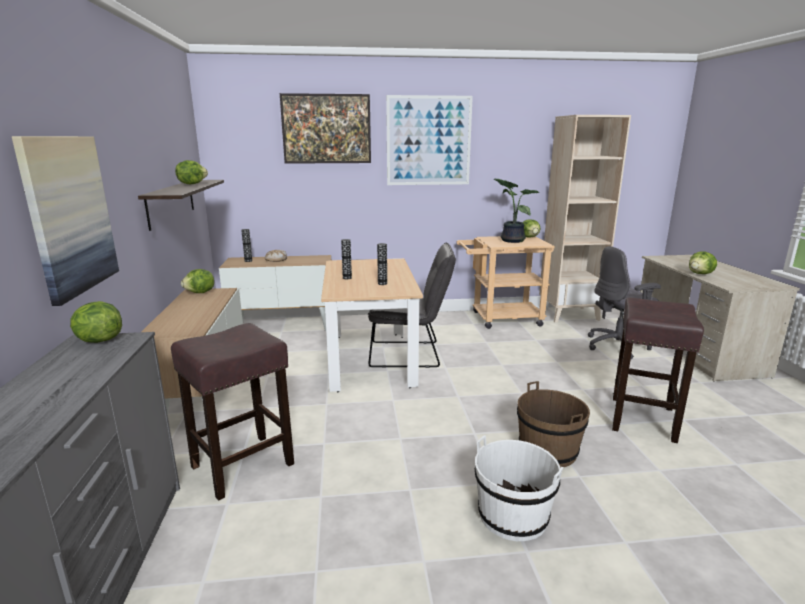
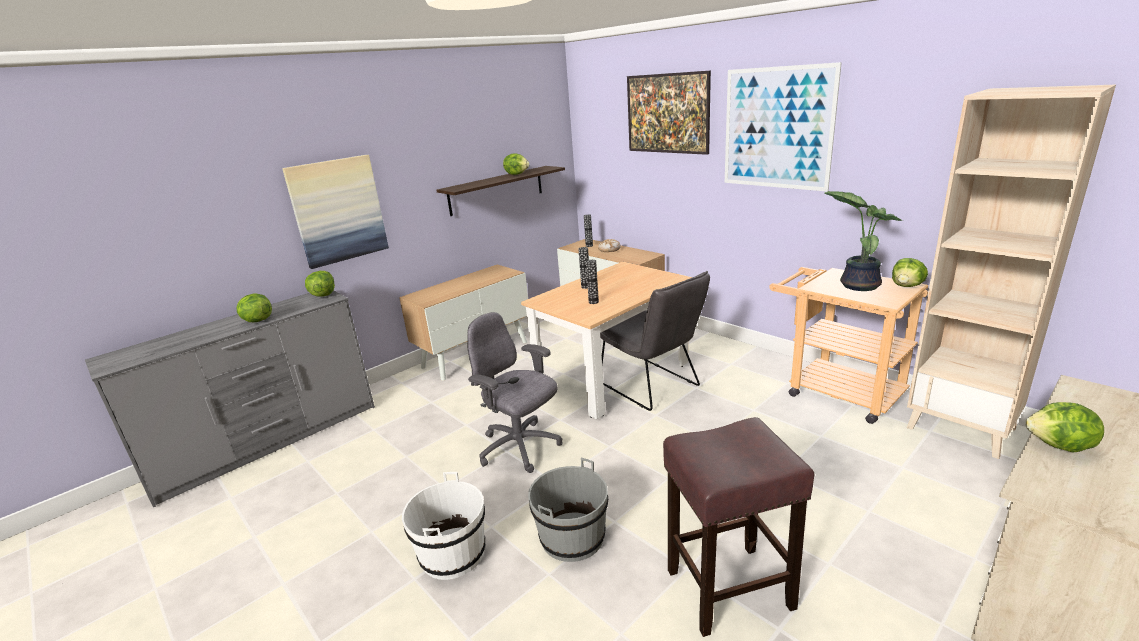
camera: 55 degrees right, 5 degrees up
(200, 293) = (496, 270): lettuce -> lettuce (257, 321)
(244, 464) = (414, 412): brown stool -> none
(548, 451) = (572, 537): brown bucket -> grey bucket
(617, 346) = (928, 503): grey office chair -> grey office chair (520, 448)

